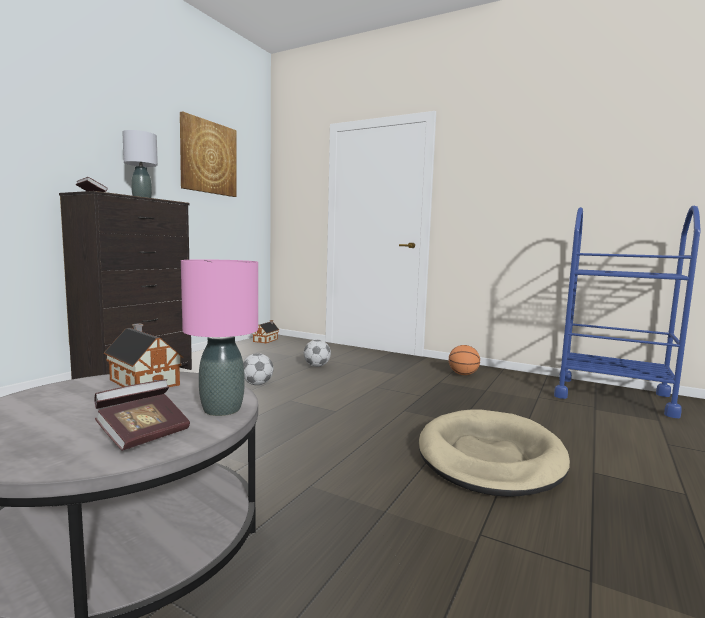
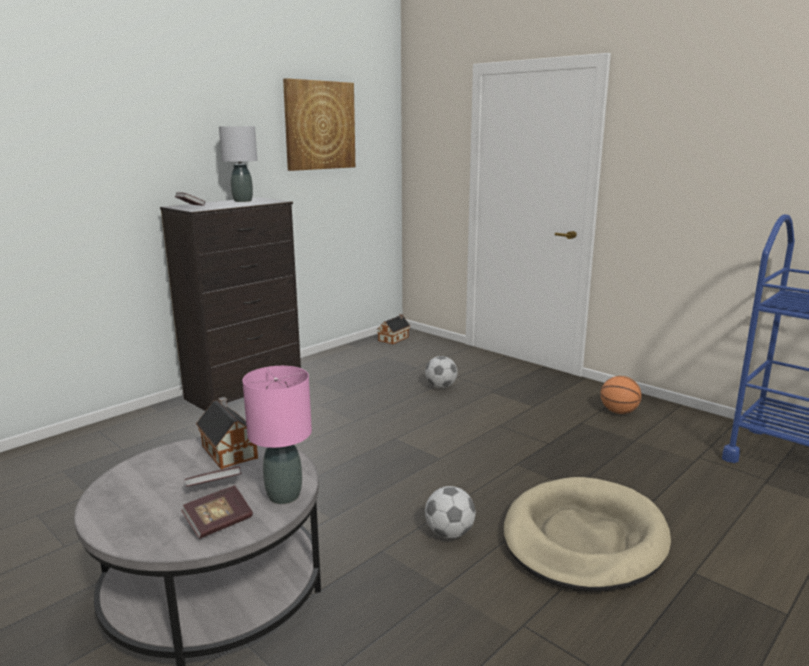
camera: 15 degrees right, 10 degrees up
(257, 384) = (366, 412): football -> football (449, 533)

